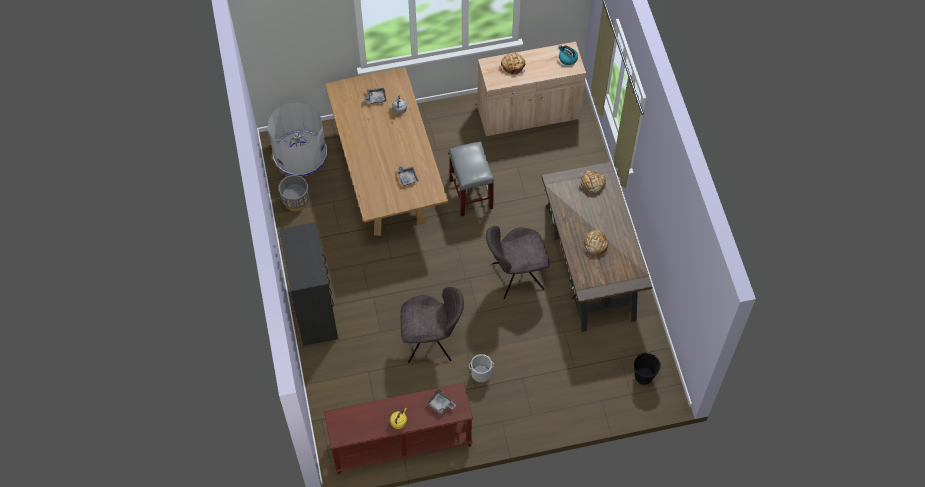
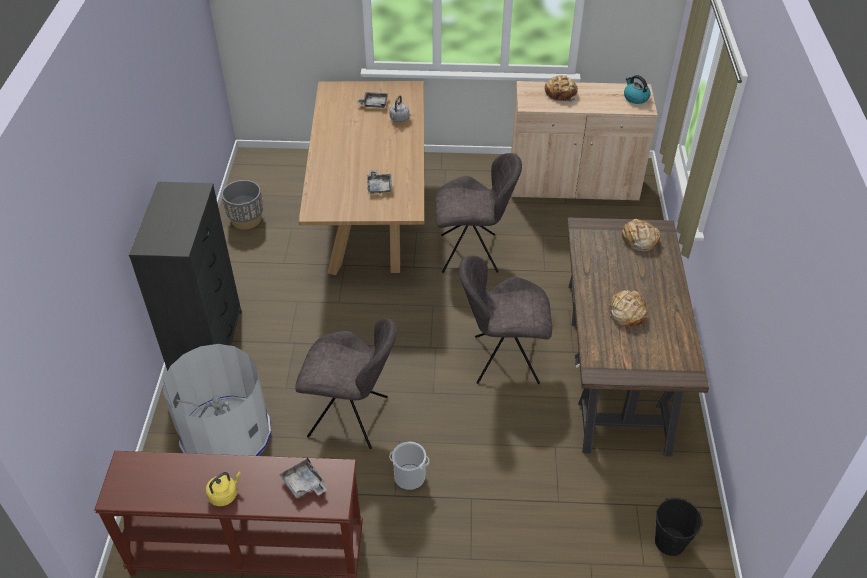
camera: 15 degrees right, 15 degrees down
(300, 154) = (275, 175): grey trash can -> grey trash can (226, 435)
(471, 194) = (472, 253): grey stool -> grey chair

